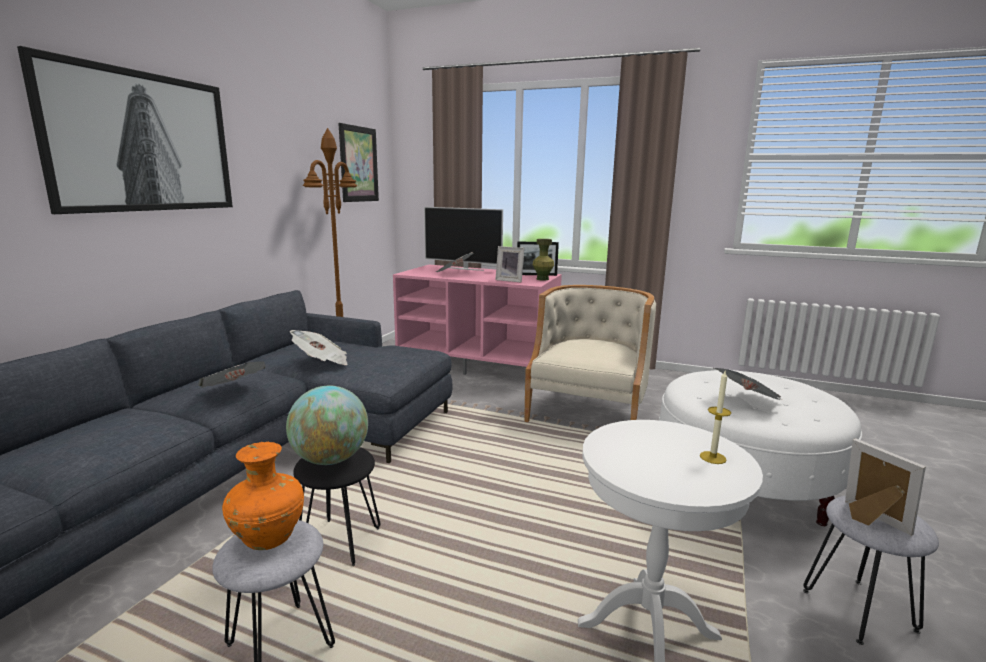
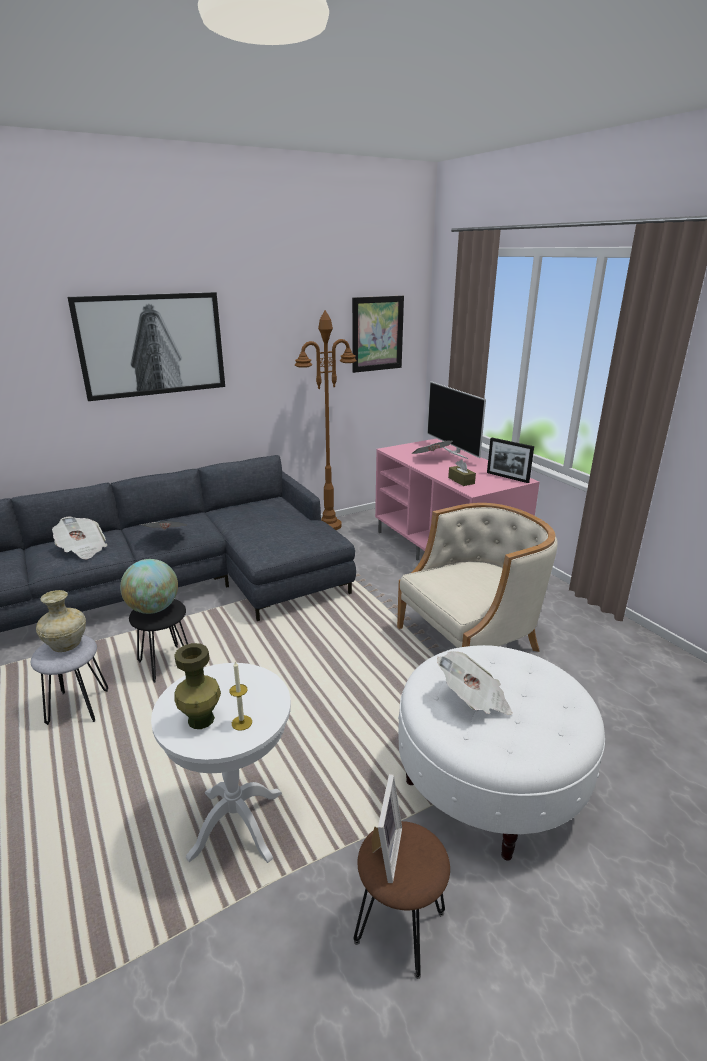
camera: 40 degrees right, 10 degrees up
(269, 537) = (67, 645): orange vase -> beige vase
(322, 362) = (246, 525): newspaper -> newspaper (82, 549)
(510, 280) = (461, 480): picture frame -> brown tissue box
(542, 279) = (498, 486): green vase -> green vase (201, 720)
(859, 610) = (399, 927): grey stool -> brown stool

